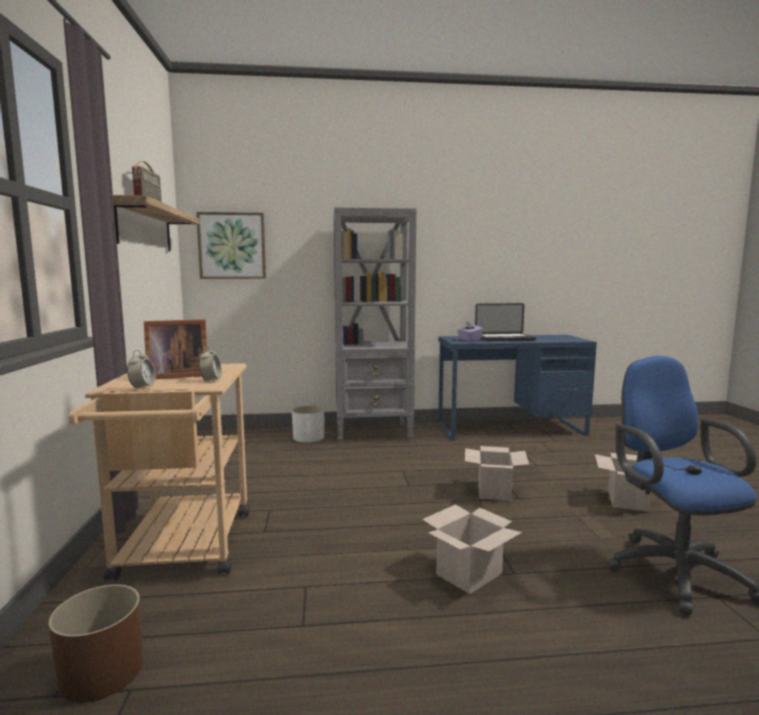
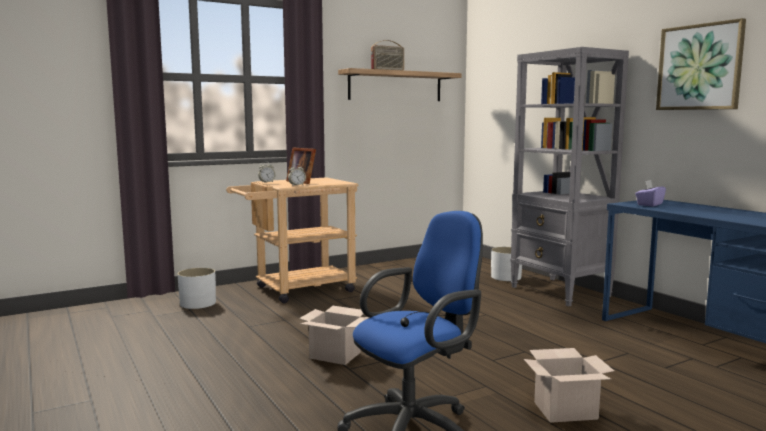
camera: 65 degrees right, 0 degrees up
(102, 671) = (198, 303): brown planter -> white planter
(232, 246) = (493, 94): picture -> picture (700, 67)
(493, 491) = (493, 349): cardboard box -> none
(504, 338) = (705, 210): laptop -> none

